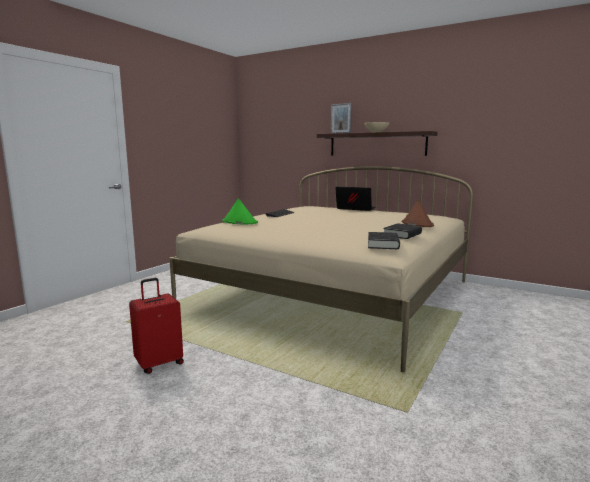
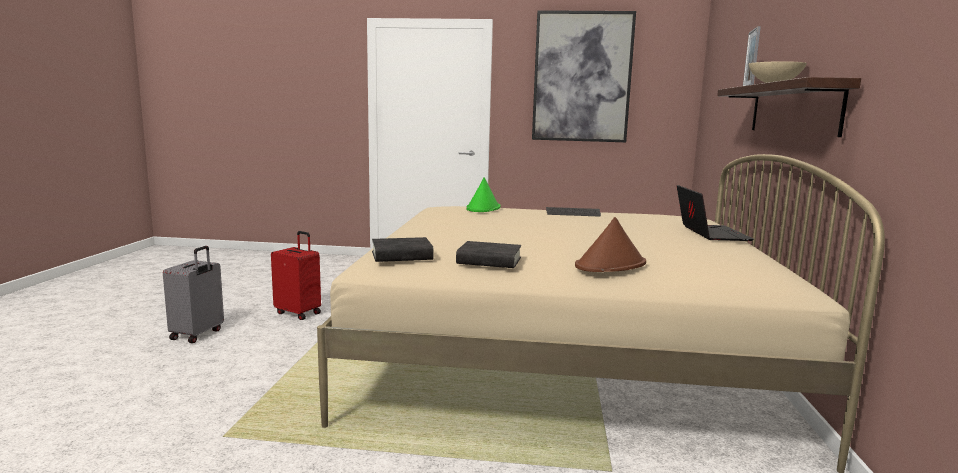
camera: 65 degrees right, 0 degrees up
(156, 426) = (198, 334): none -> grey suitcase
(182, 121) = (582, 77): none -> picture

